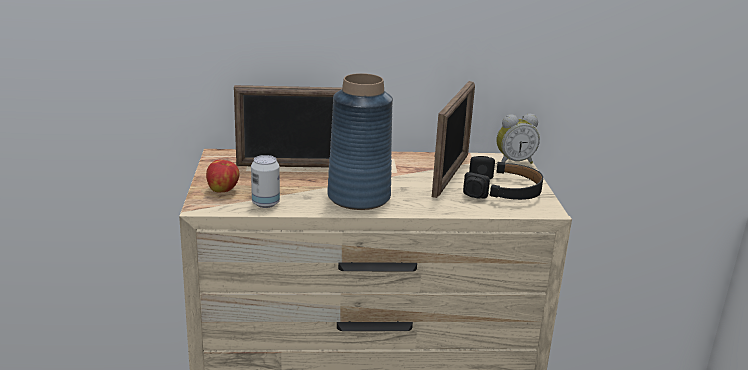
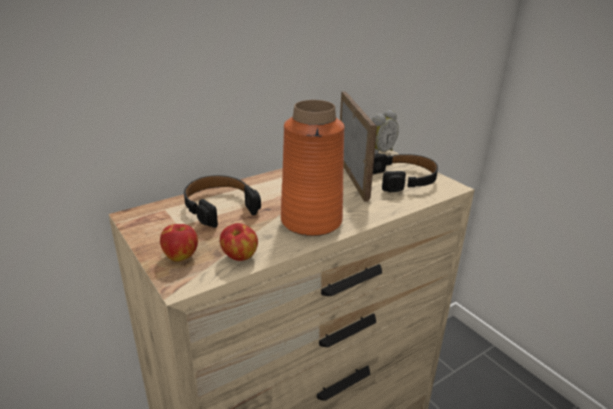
camera: 30 degrees left, 5 degrees up
(265, 203) = (239, 257): can -> apple
(294, 166) = (219, 207): picture frame -> black headphones
(359, 197) = (311, 221): blue vase -> orange vase

